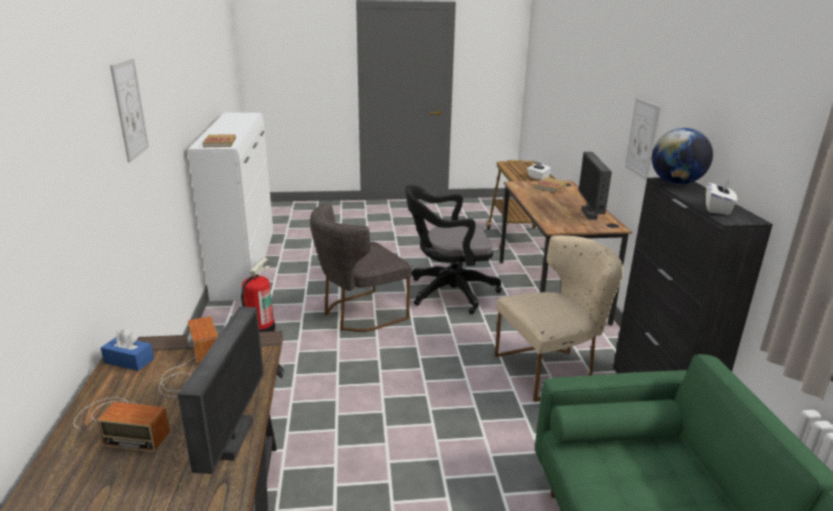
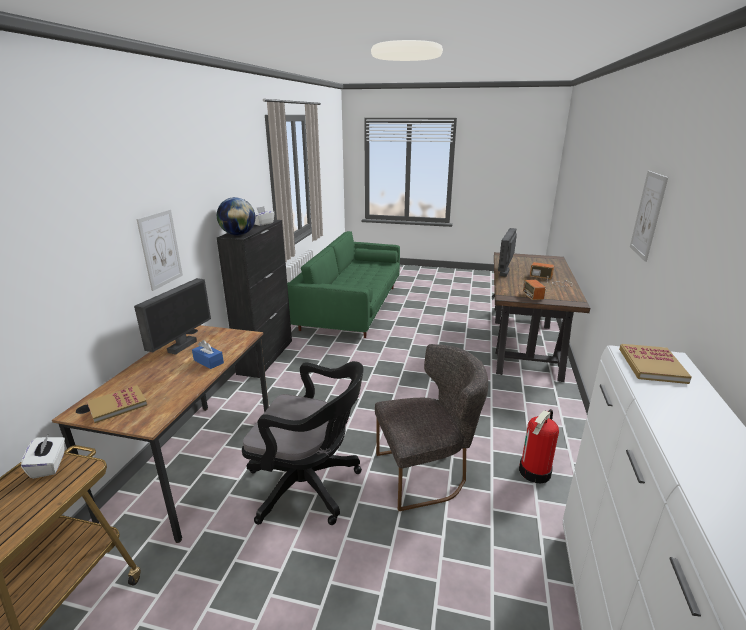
camera: 160 degrees left, 0 degrees up
(129, 361) = (570, 297): blue tissue box -> blue tissue box (208, 361)
(551, 369) = (300, 384): beige chair -> none

